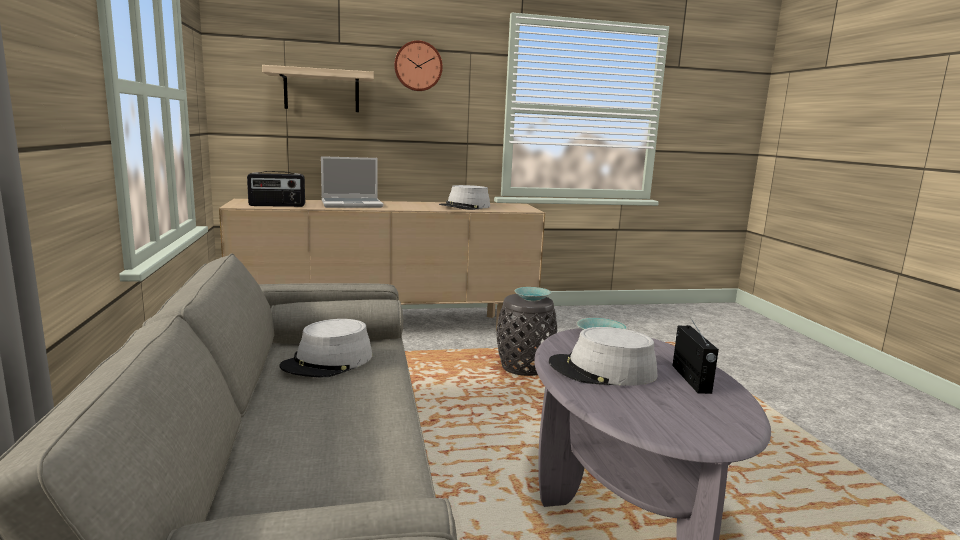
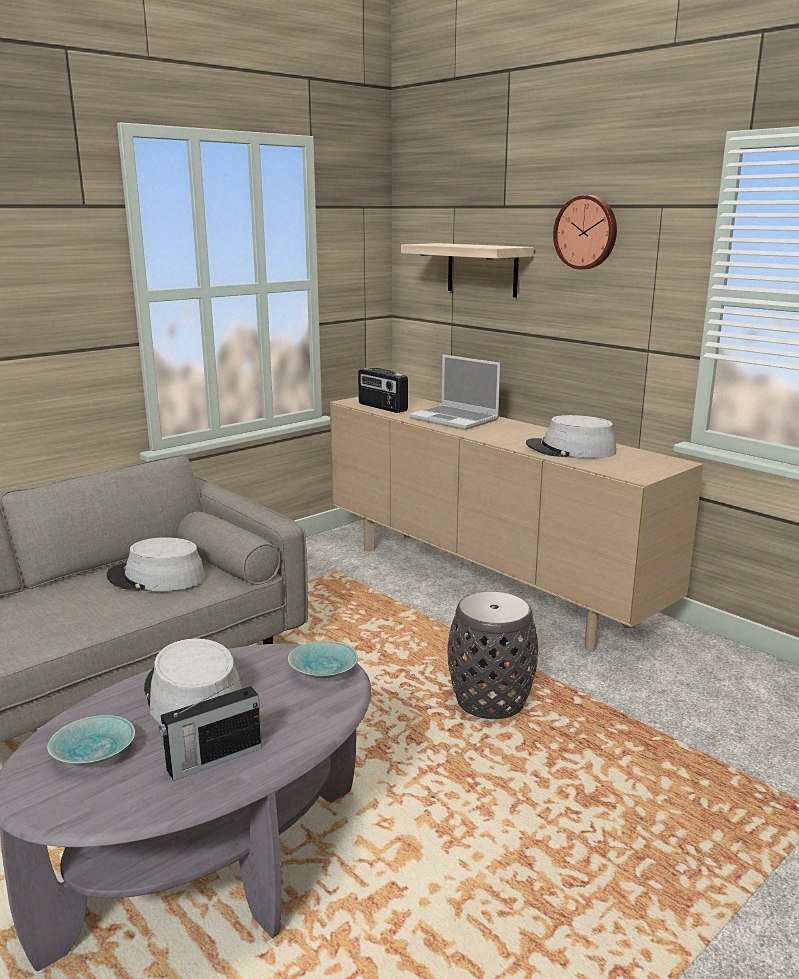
camera: 60 degrees right, 5 degrees up
(531, 299) = (495, 608): turquoise bowl -> turquoise bowl (92, 753)

